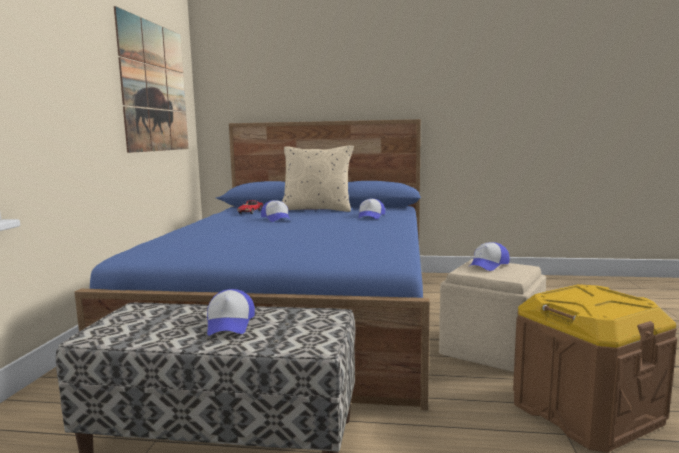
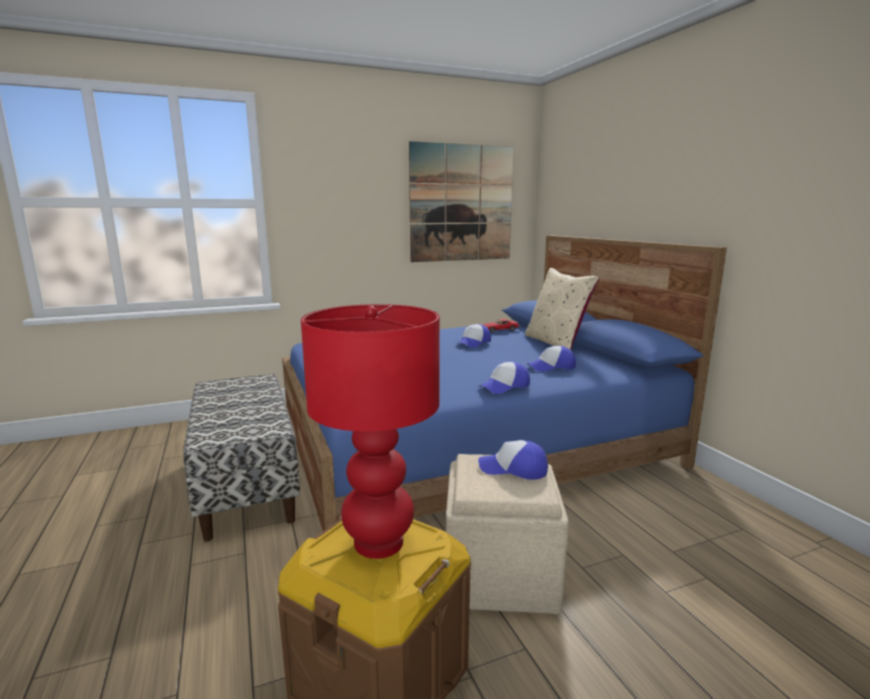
camera: 60 degrees right, 5 degrees up
(230, 323) = (243, 406): cap -> cap (505, 386)
(588, 298) = (379, 542): none -> red table lamp

